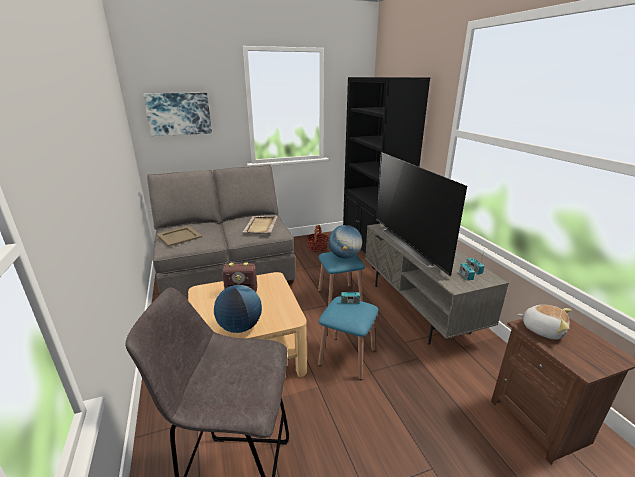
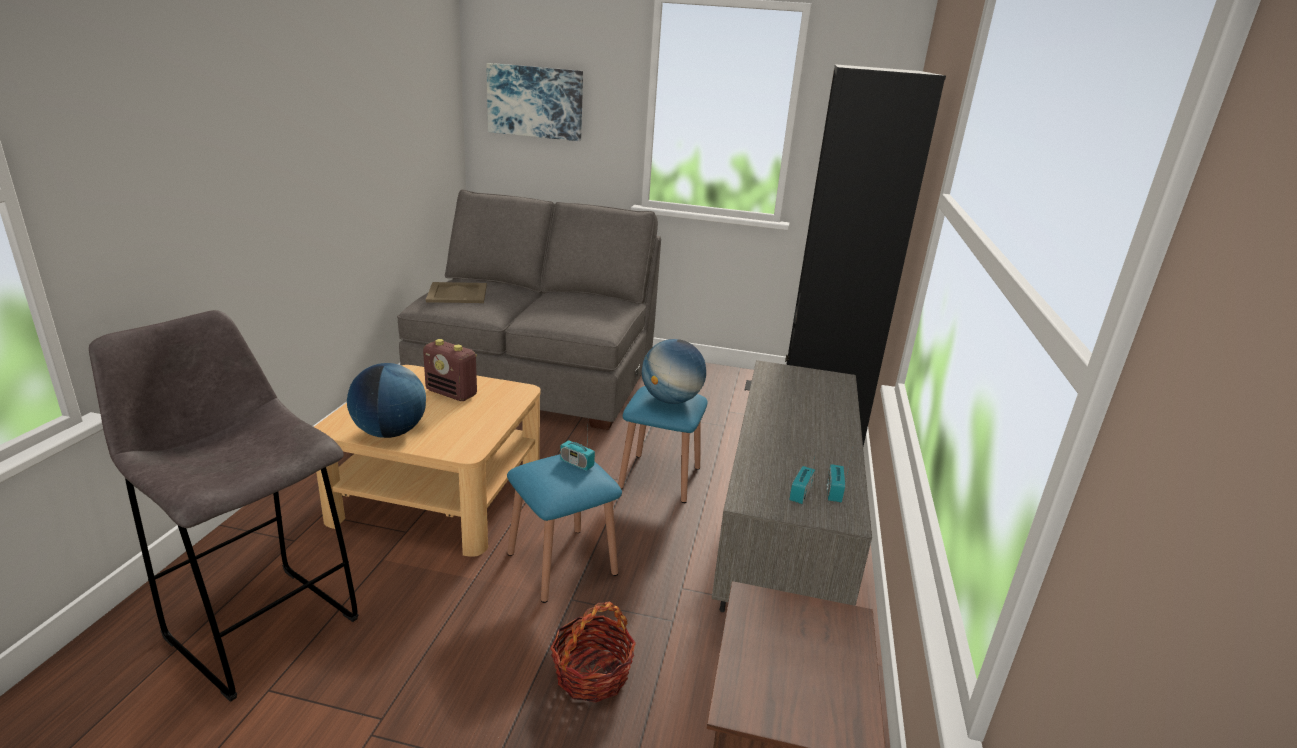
camera: 30 degrees right, 0 degrees up
(260, 226) = (583, 311): beige tray -> none
(317, 247) = (718, 391): basket -> basket (592, 674)
(411, 245) = (783, 414): television -> none
(542, 329) = (777, 620): plush toy -> none

